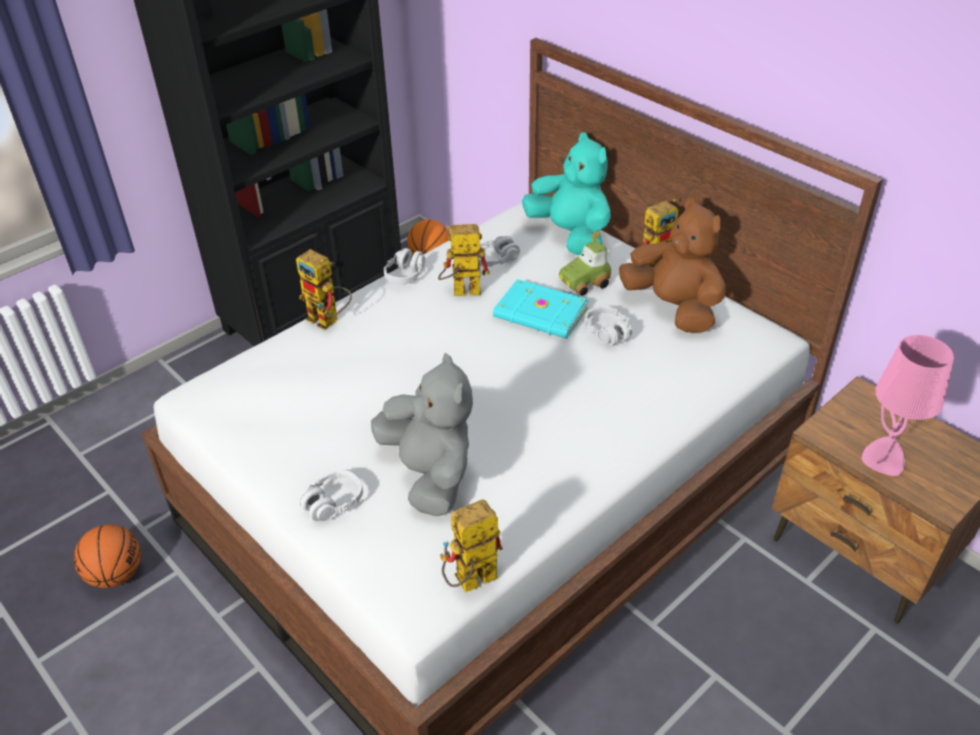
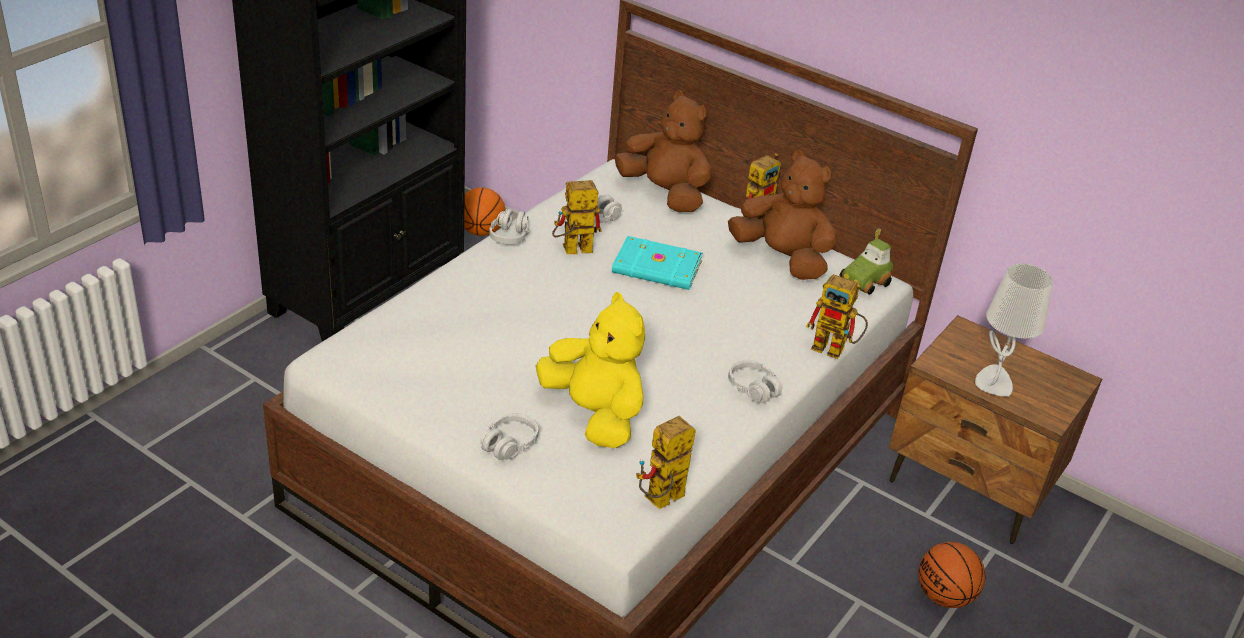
camera: 15 degrees left, 5 degrees down
(116, 574) = (228, 562): basketball -> basketball (944, 596)
(329, 321) = (446, 282): toy robot -> toy robot (835, 349)
(430, 474) = (594, 415): grey plush toy -> yellow plush toy
(570, 235) = (665, 194): turquoise plush toy -> brown plush toy
(584, 282) = (691, 238): toy car -> toy car (865, 281)
(607, 332) = (726, 282): grey headphones -> grey headphones (753, 388)
(883, 457) = (993, 381): pink table lamp -> grey table lamp

